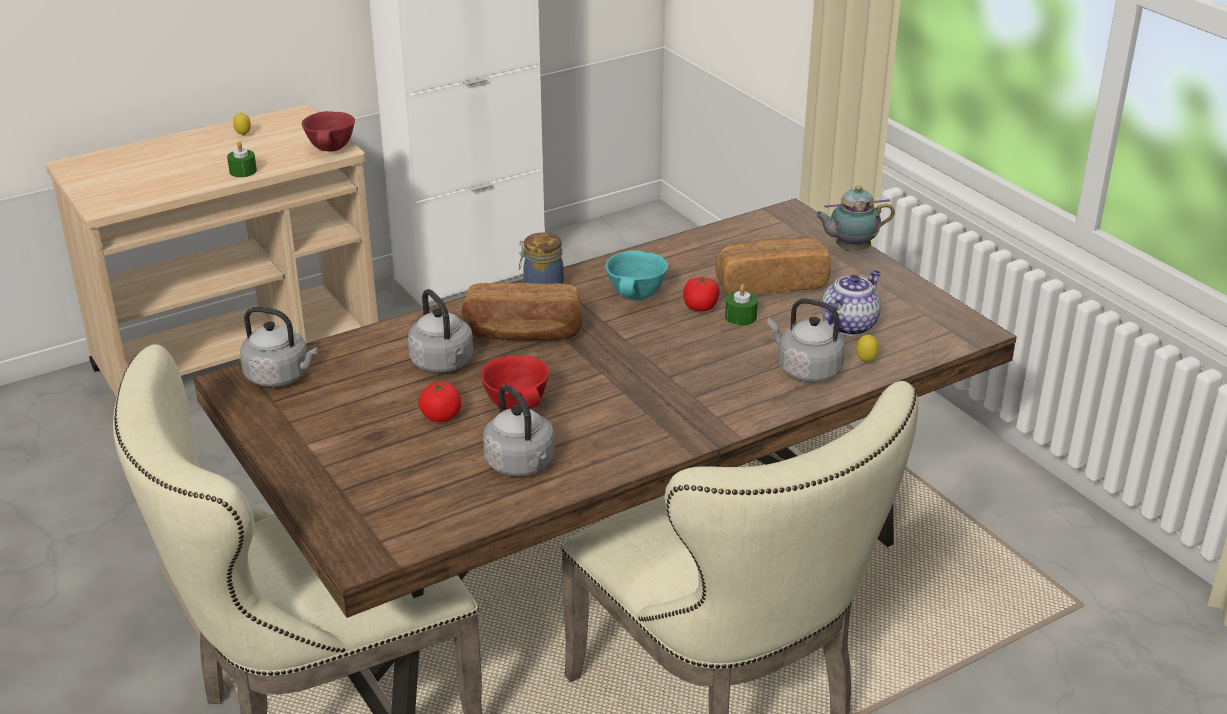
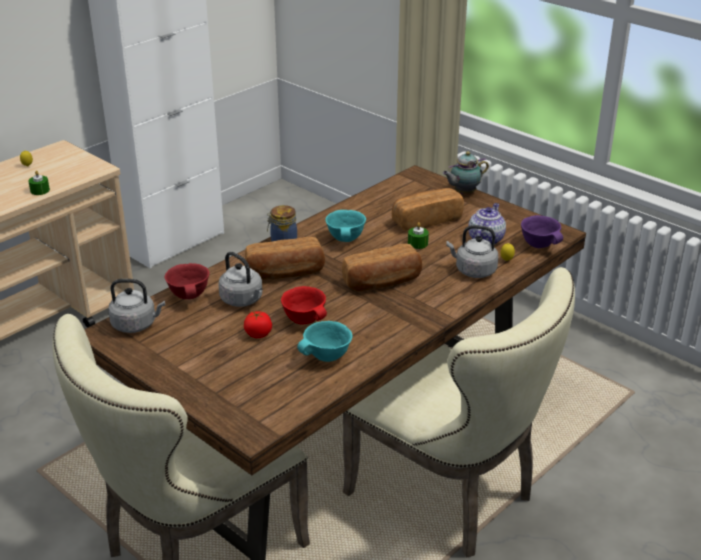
camera: 15 degrees left, 0 degrees up
(331, 149) = (95, 168): red bowl -> red bowl (190, 296)
(522, 465) = (327, 357): grey kettle -> turquoise bowl
(659, 367) = (382, 282): none -> bread
(700, 307) = (390, 241): tomato -> none
(931, 345) = (540, 245): none -> purple bowl

